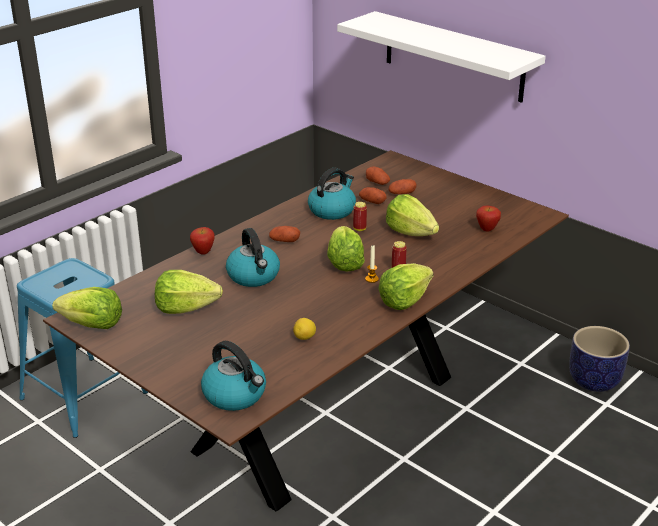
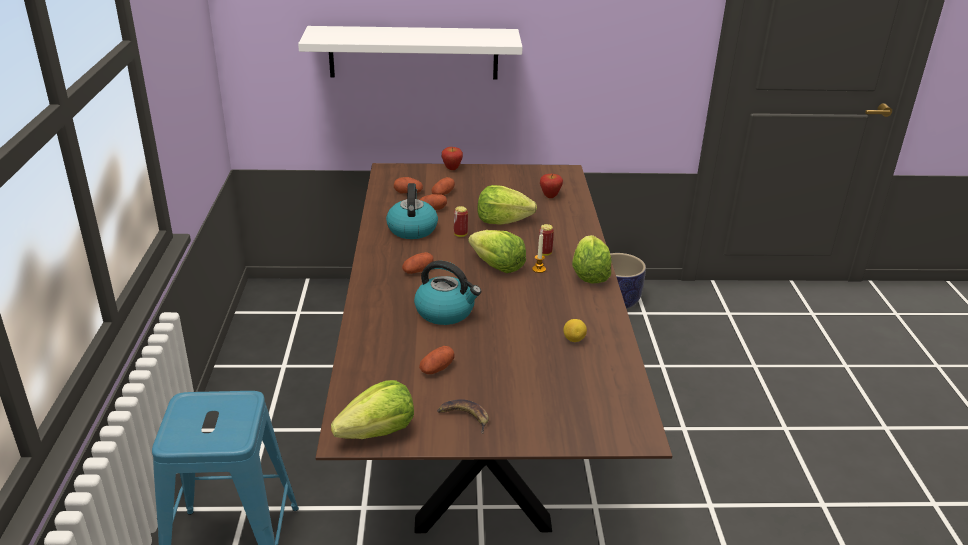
camera: 45 degrees left, 0 degrees up
(150, 344) = (464, 417): none -> banana
(185, 308) = (437, 368): lettuce -> potato
(203, 252) = (364, 313): apple -> apple (452, 169)
(235, 395) = (607, 415): kettle -> none

